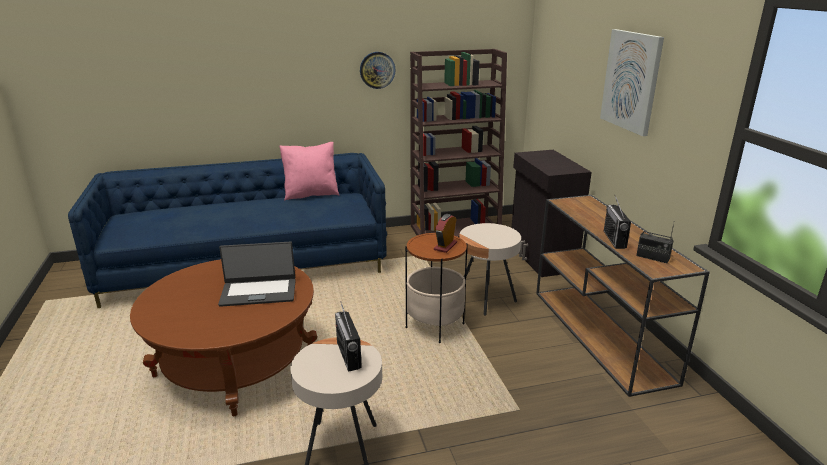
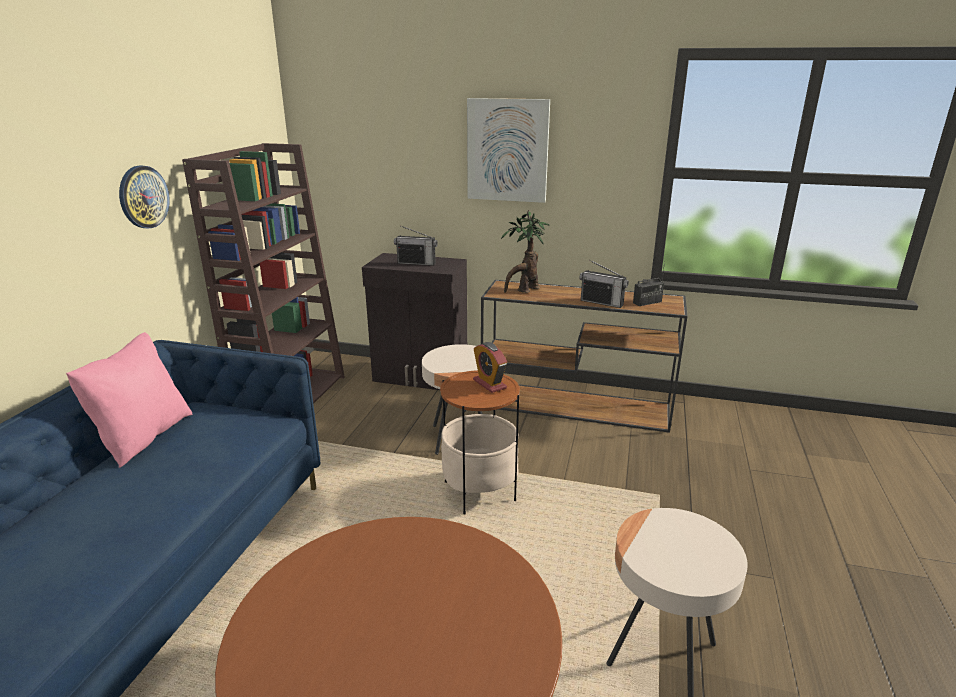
camera: 60 degrees left, 0 degrees up
(258, 292) = (416, 580): laptop -> none
(348, 355) = (667, 532): radio -> radio (416, 263)
(587, 208) = (524, 290): none -> potted plant

